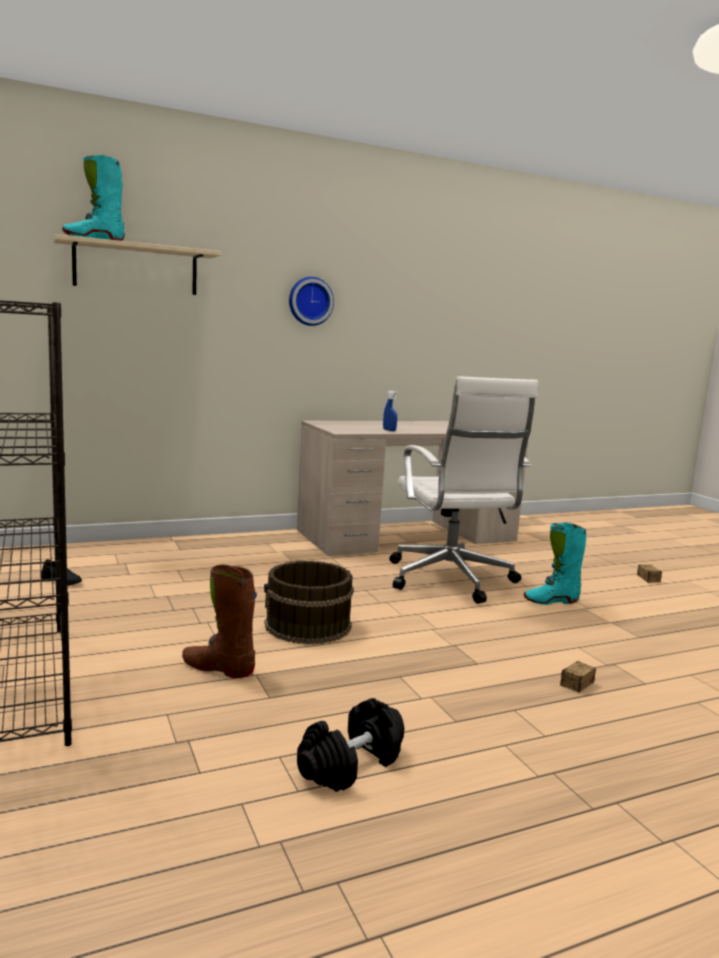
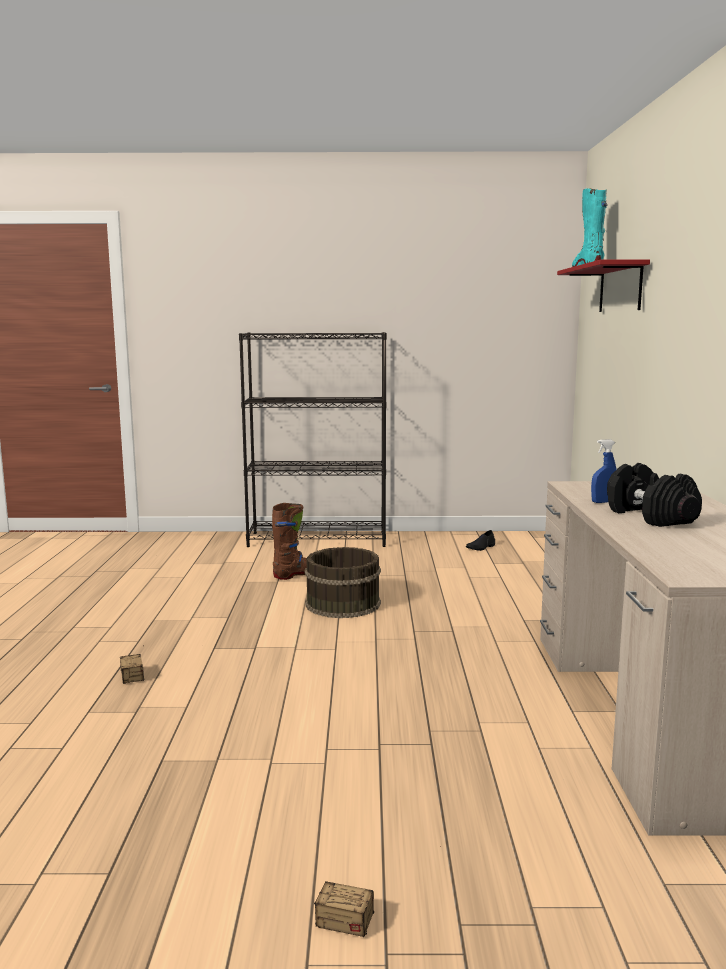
camera: 115 degrees right, 0 degrees up
(136, 268) = (620, 288): beige shelf -> red shelf
(310, 301) = (701, 304): wall clock -> none
(351, 765) = (154, 588): black dumbbell -> black dumbbell (649, 516)
(450, 580) = (426, 692): white office chair -> none
(551, 601) = (314, 741): turquoise boot -> none

